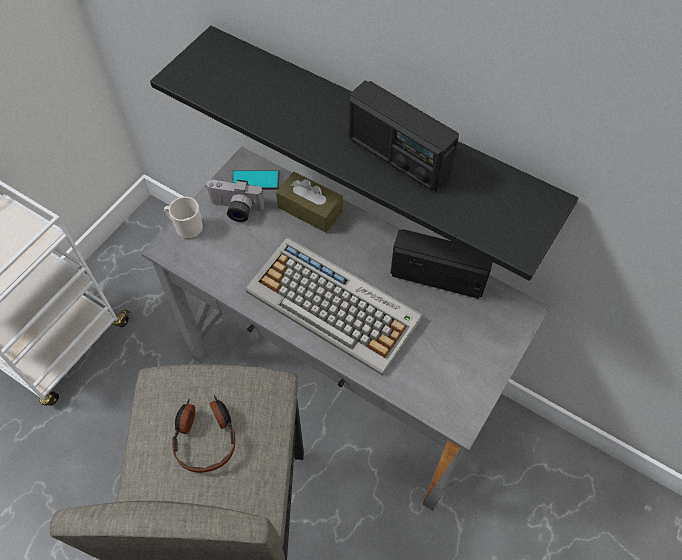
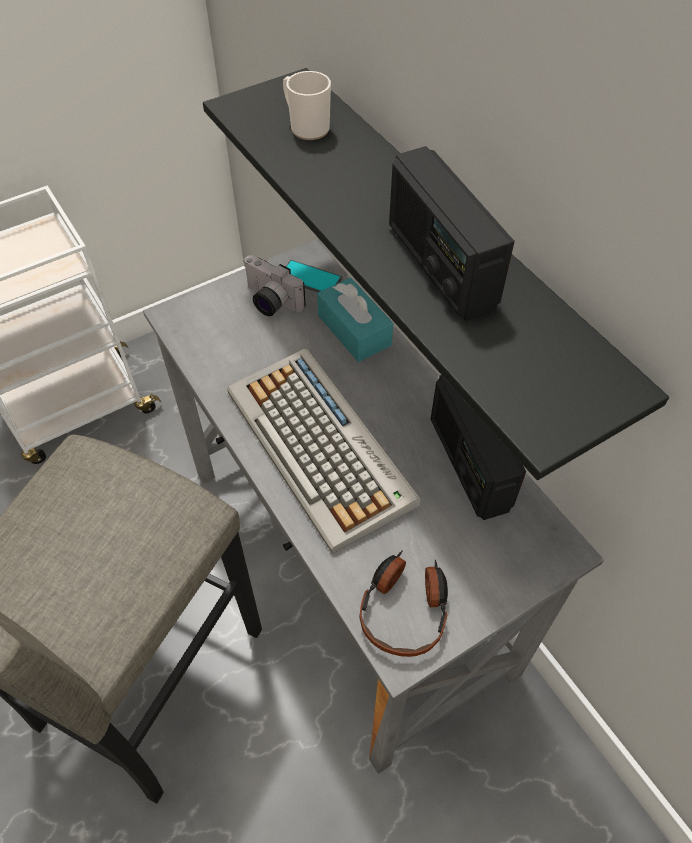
camera: 25 degrees right, 5 degrees down
(186, 228) = (205, 302): mug -> mug (306, 127)
(205, 437) = (86, 535): headphones -> headphones (405, 608)
(310, 209) = (354, 330): brown tissue box -> turquoise tissue box
(437, 276) = (468, 463): radio -> radio turned 150 degrees counterclockwise

